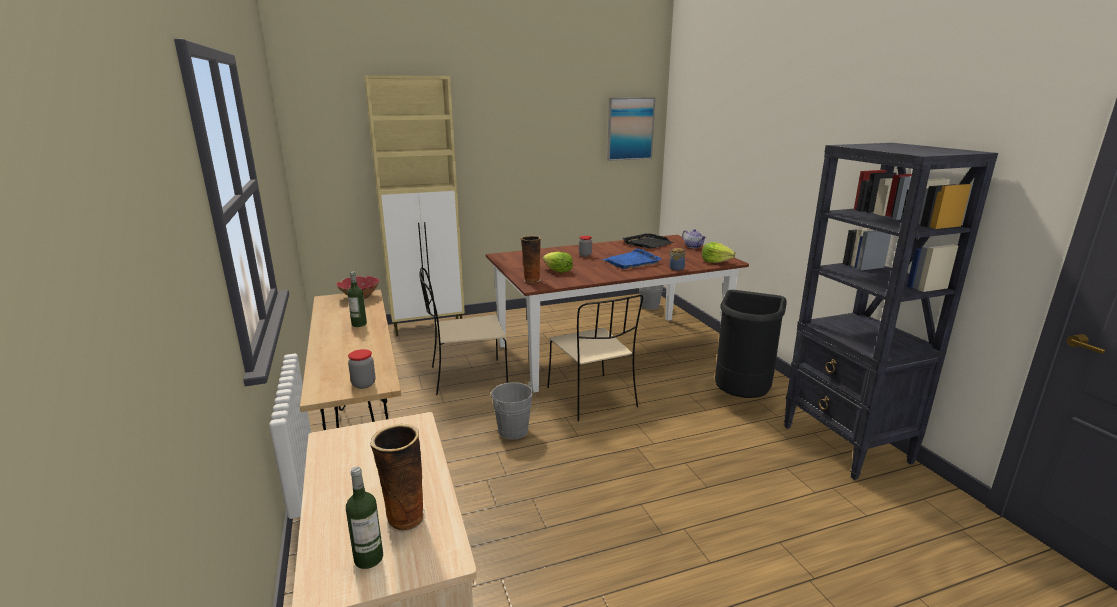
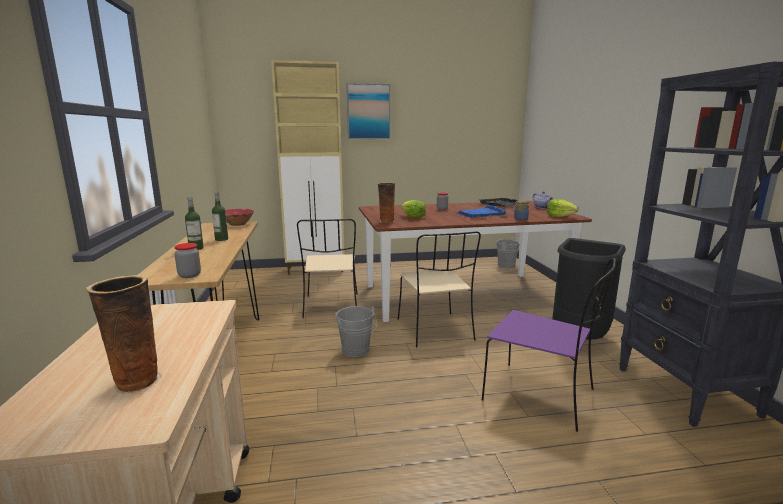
camera: 10 degrees right, 5 degrees down
(368, 558) = (67, 414): bottle -> bottle (196, 248)
(466, 377) = (331, 307): beige chair -> beige chair turned 90 degrees counterclockwise
(630, 129) = (493, 113): picture -> picture (368, 111)
(716, 463) = (541, 396): none -> purple chair

